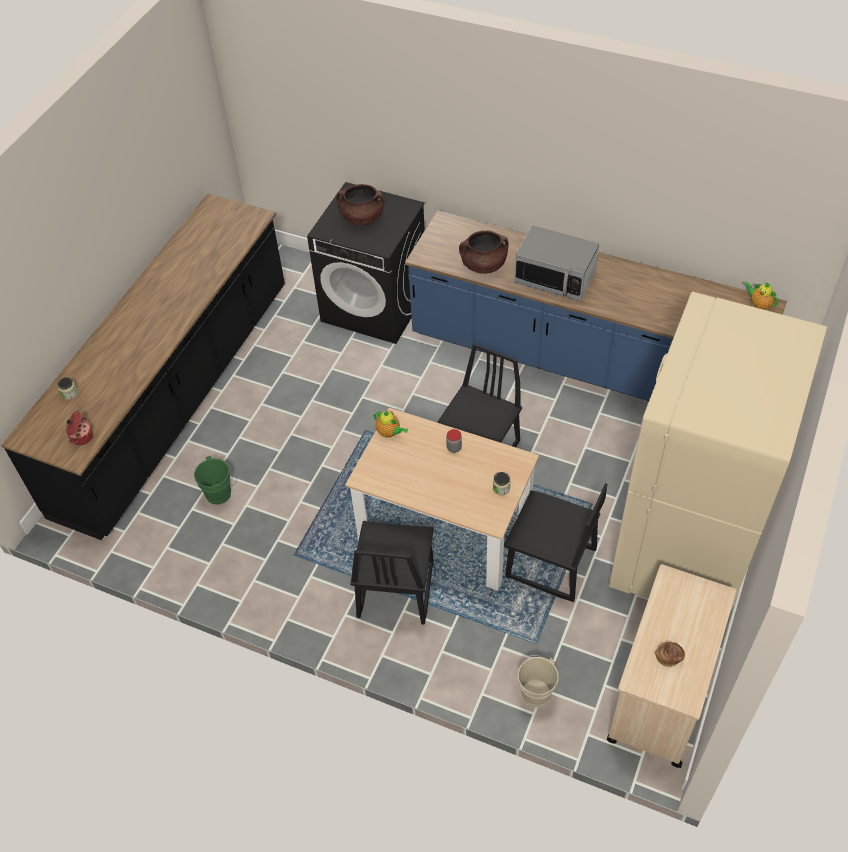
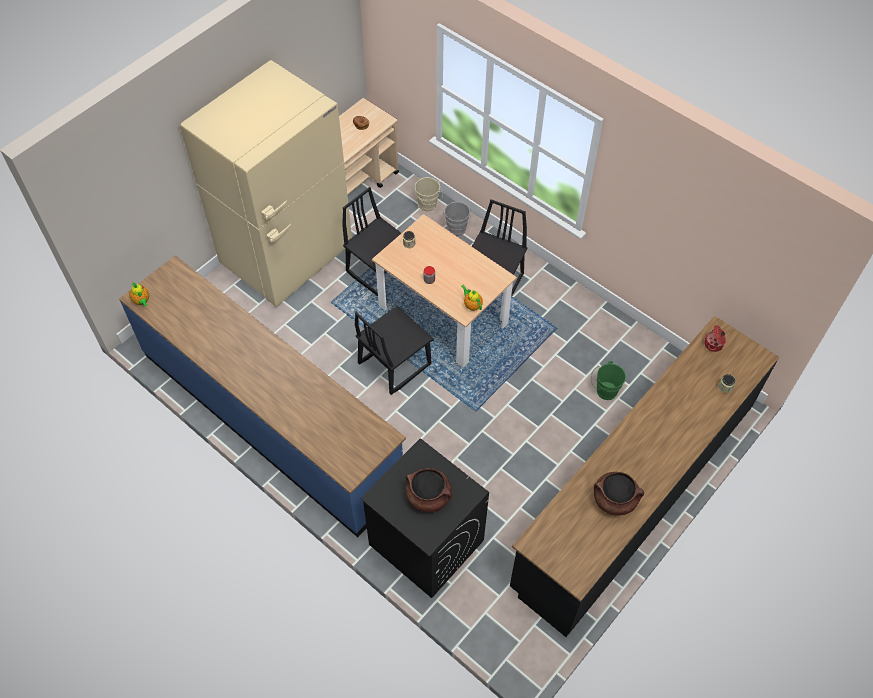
camera: 165 degrees left, 5 degrees up
(474, 660) = (456, 231): none -> grey bucket
(483, 265) = (337, 409): brown cooking pot -> brown cooking pot (614, 499)
(555, 278) = (284, 376): microwave -> none

